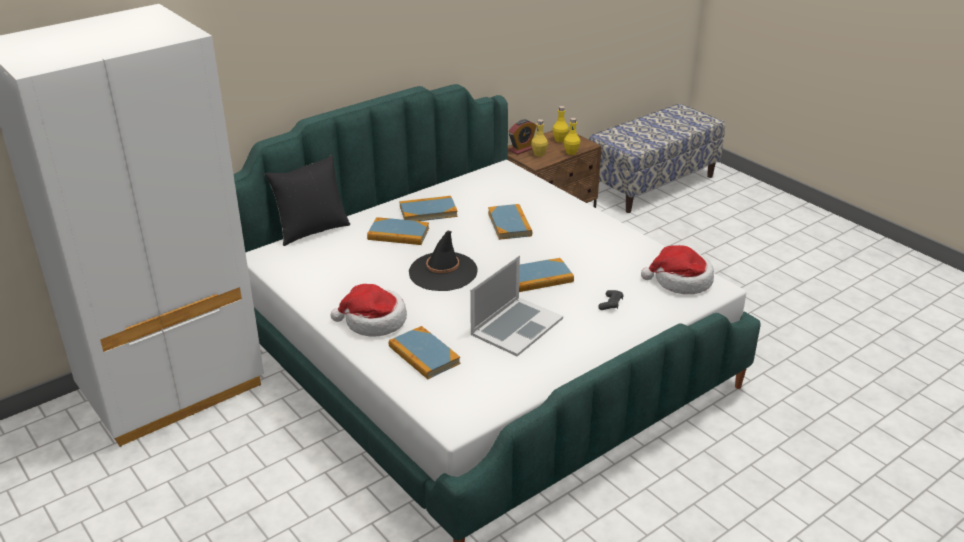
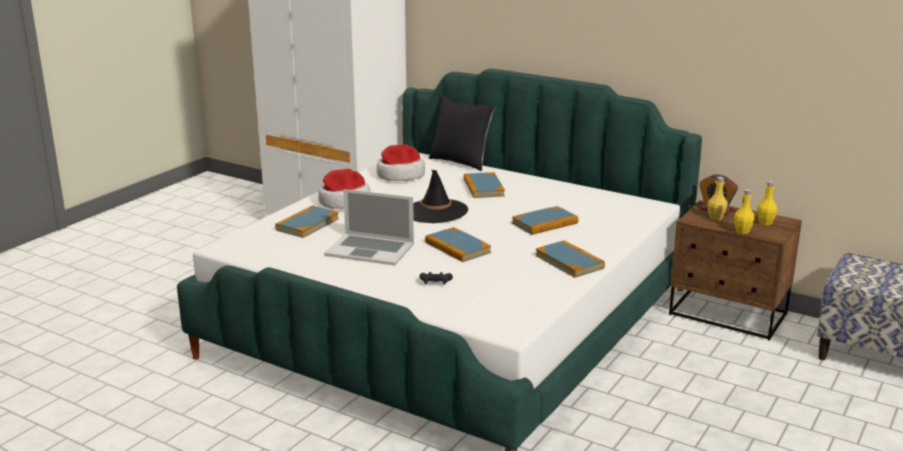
camera: 70 degrees right, 10 degrees down
(428, 211) = (533, 191): book -> book (569, 262)
(681, 281) = (508, 311): hat -> hat (400, 175)

